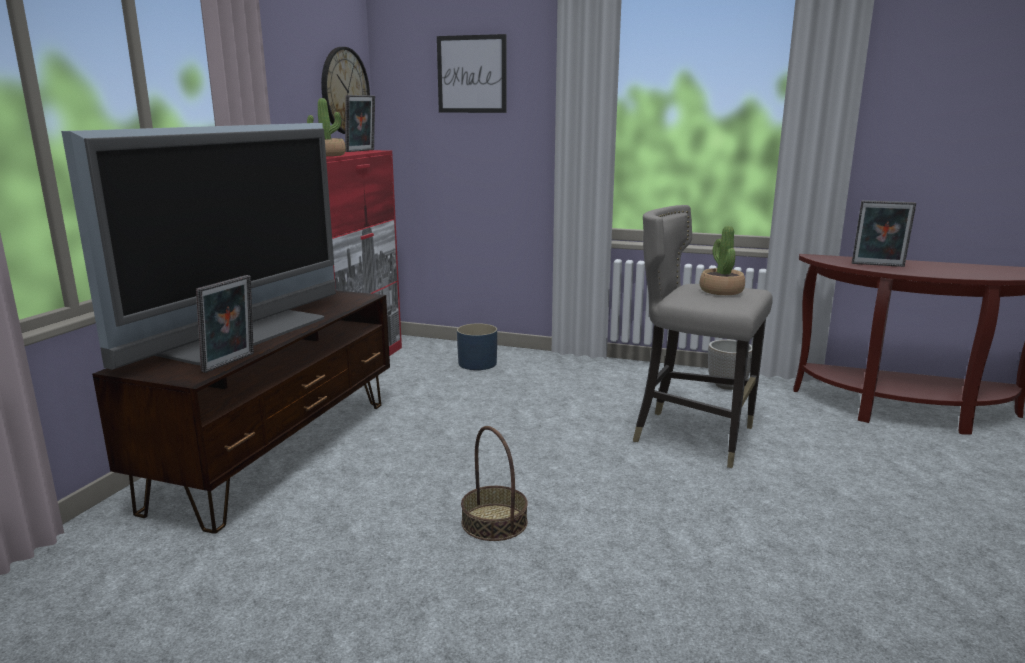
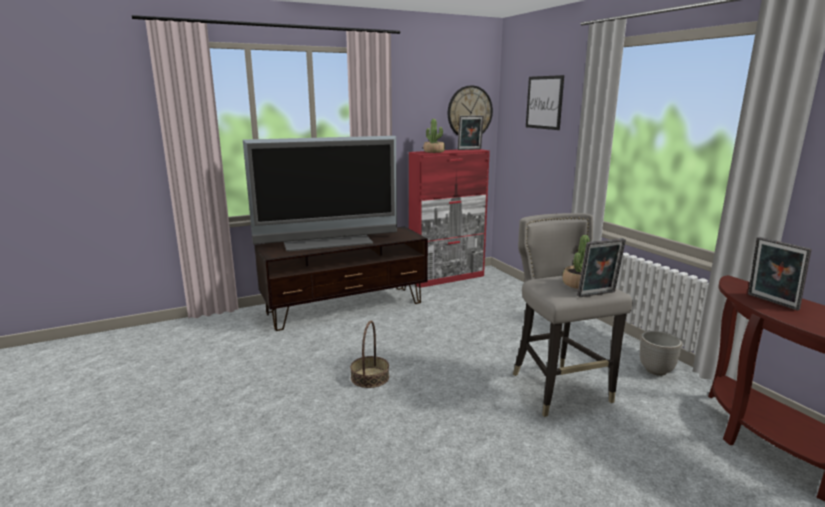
camera: 45 degrees right, 0 degrees up
(231, 363) = (297, 253): picture frame -> picture frame (598, 295)
(477, 363) = (508, 298): blue planter -> none

